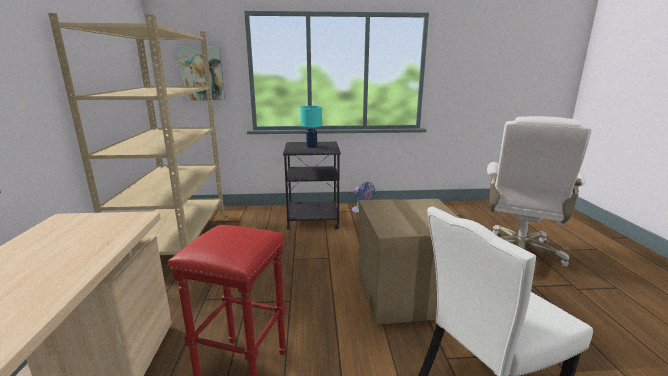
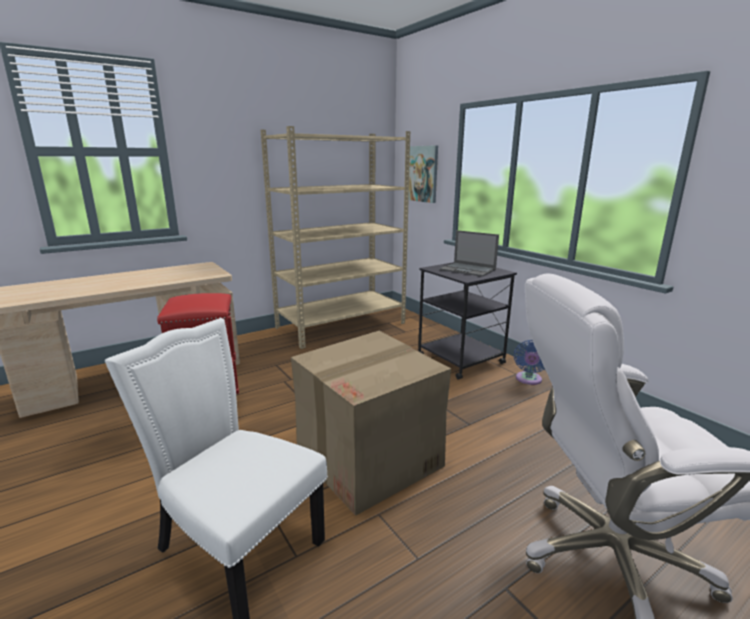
camera: 60 degrees right, 0 degrees up
(312, 146) = (468, 269): turquoise table lamp -> laptop

